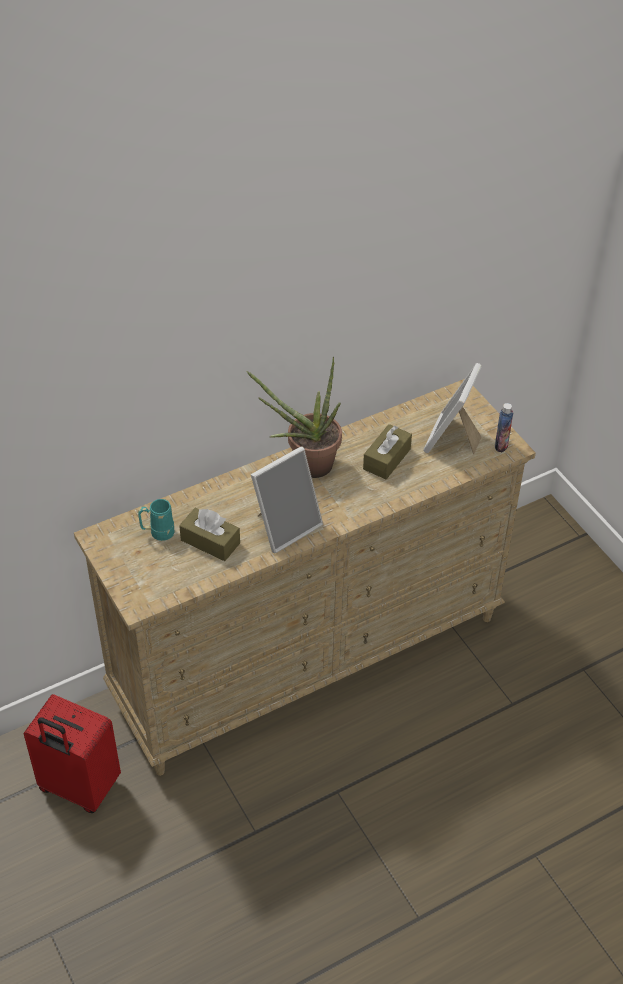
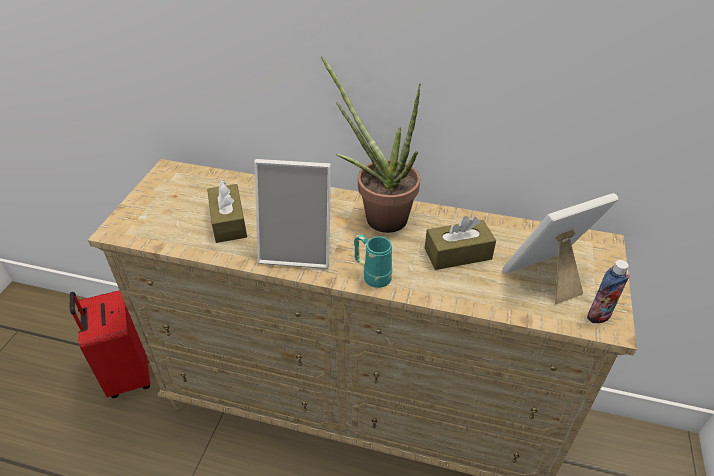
camera: 45 degrees right, 5 degrees down
(157, 533) = (205, 192): turquoise mug -> turquoise mug (372, 275)

